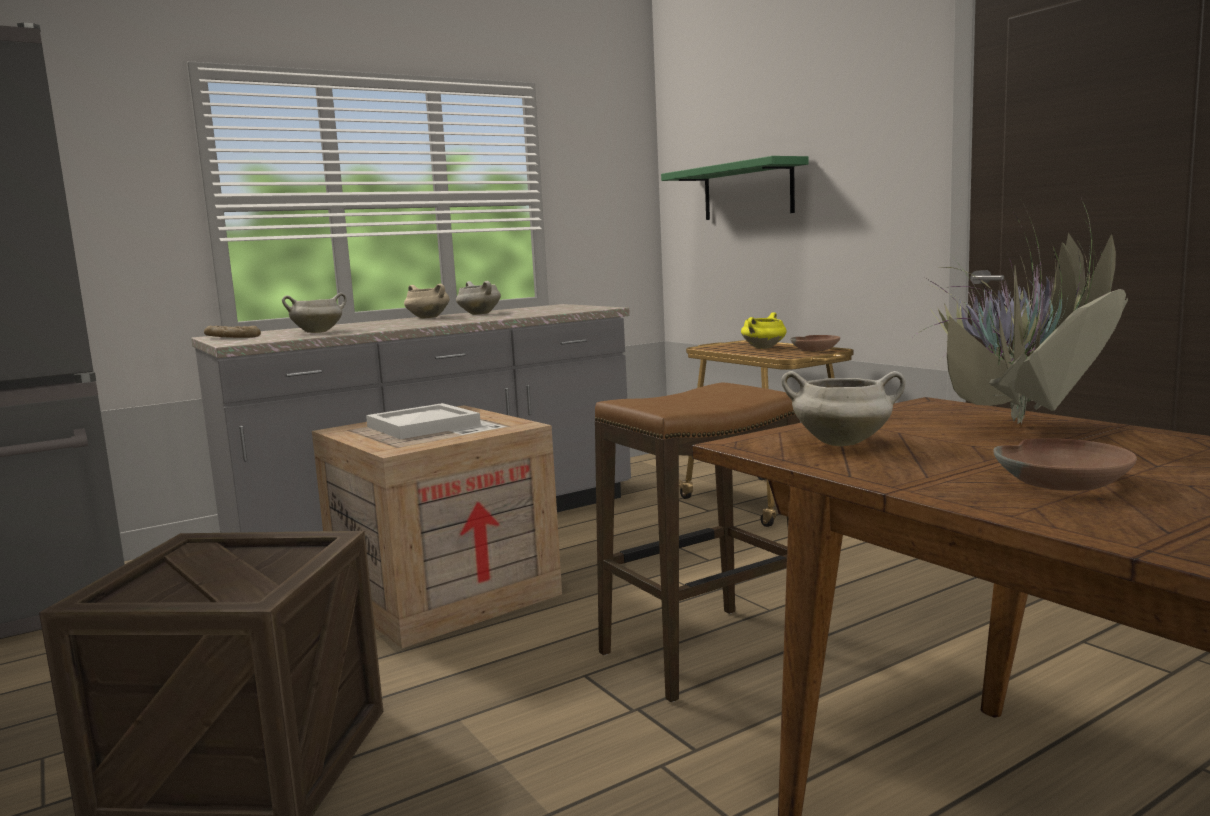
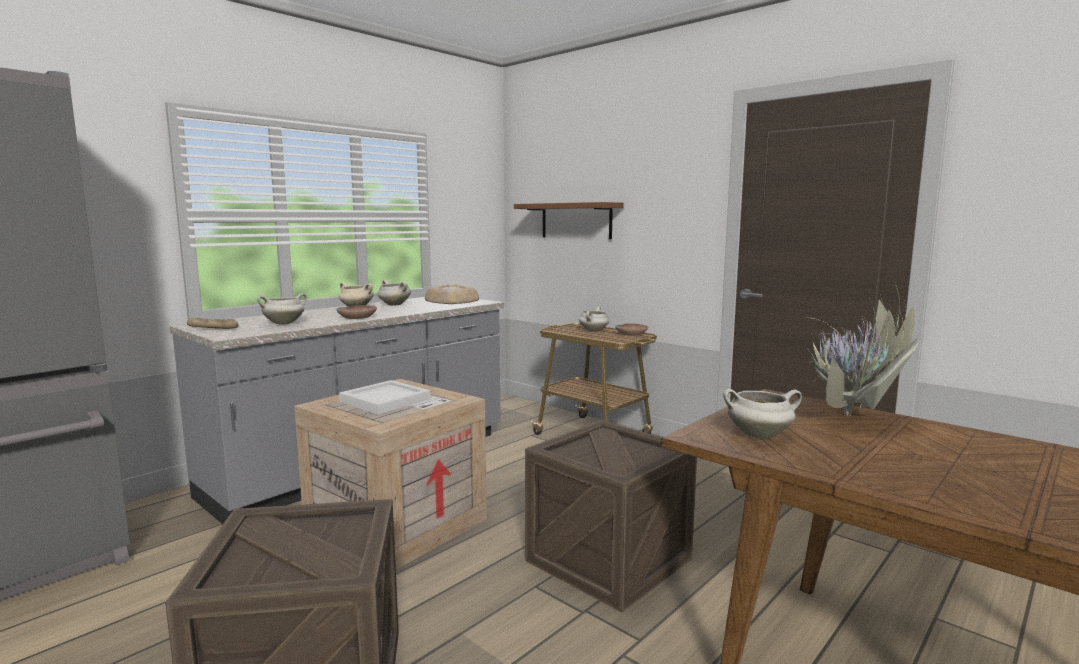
camera: 15 degrees left, 0 degrees up
(560, 309) = (452, 301): none -> bread
(704, 652) = (608, 560): stool -> crate
(747, 191) = (576, 221): green shelf -> brown shelf
(763, 348) = (594, 331): yellow cooking pot -> white cooking pot
(1064, 481) = (924, 469): brown bowl -> brown bowl (358, 317)

